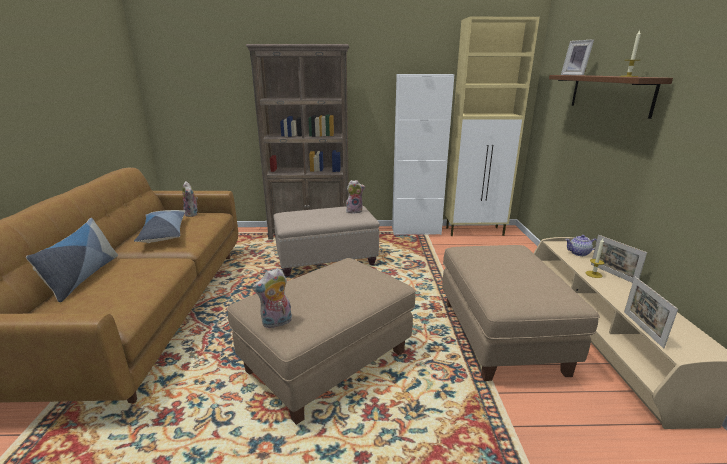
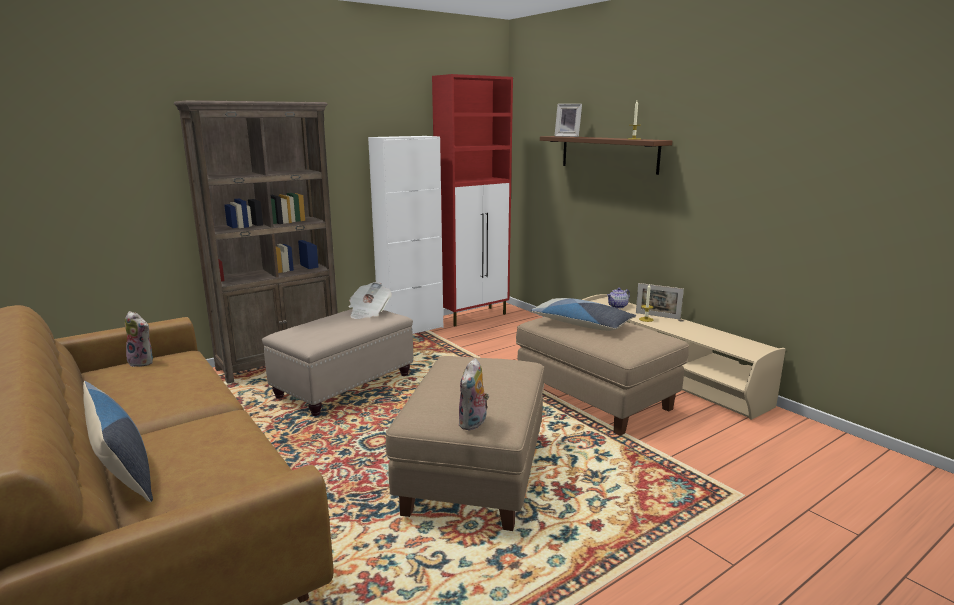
camera: 35 degrees left, 5 degrees down
(163, 233) = (145, 392): pillow -> pillow (581, 323)
(354, 211) = (368, 312): plush toy -> newspaper
(475, 231) = (474, 316): beige cabinet -> red cabinet
(642, 329) = (715, 347): picture frame -> none

